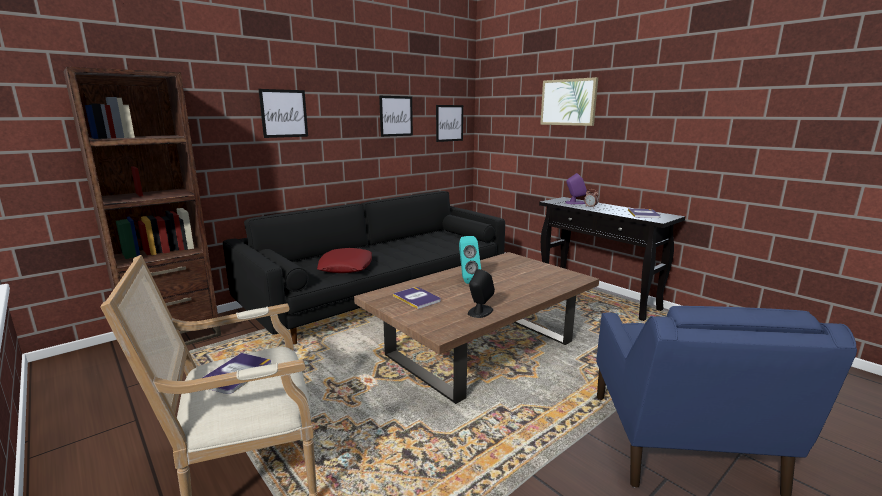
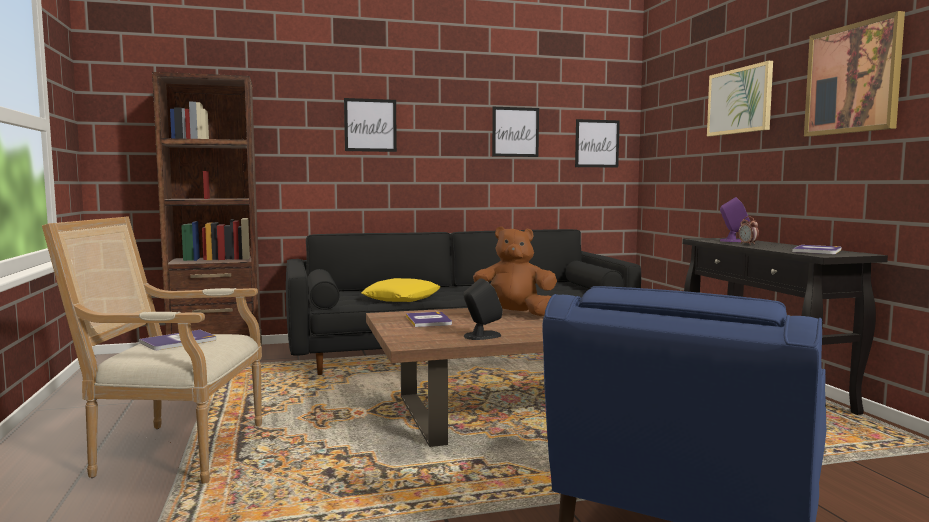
camera: 25 degrees right, 10 degrees down
(346, 267) = (401, 298): red pillow -> yellow pillow
(467, 280) = (512, 315): turquoise speaker -> brown plush toy
(663, 99) = (853, 79): none -> picture

